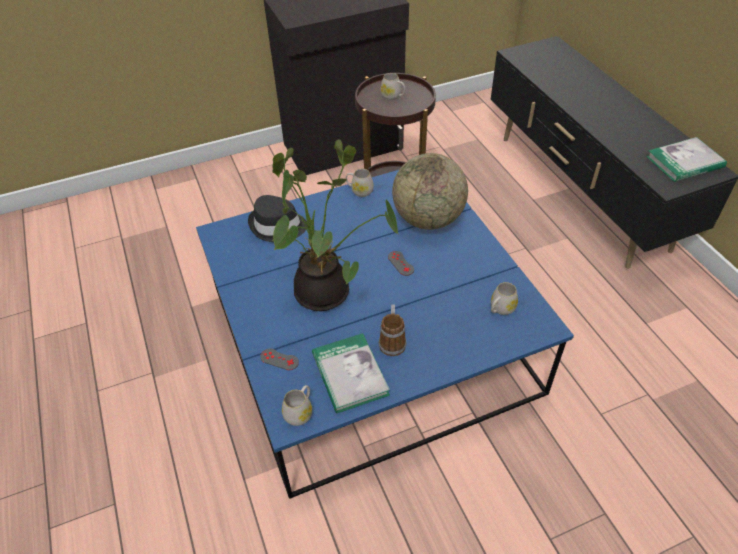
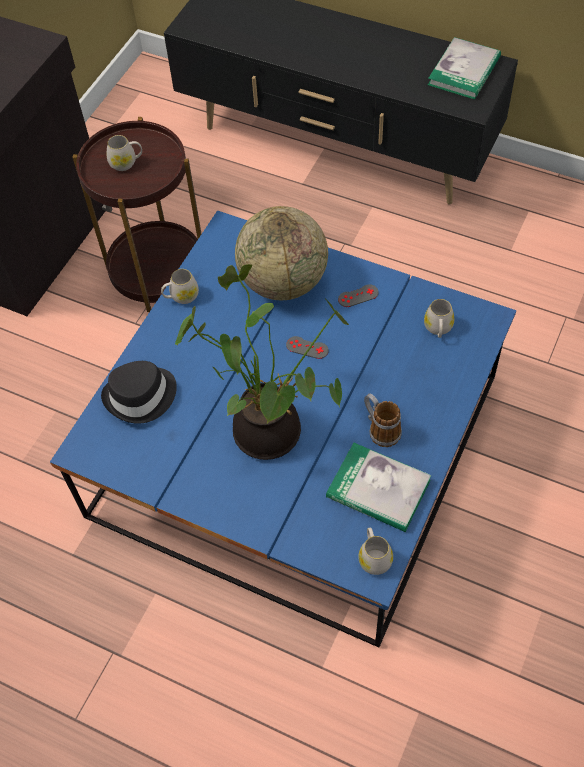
camera: 40 degrees left, 10 degrees up
(279, 359) = (301, 526): grey game controller -> grey game controller (358, 296)

